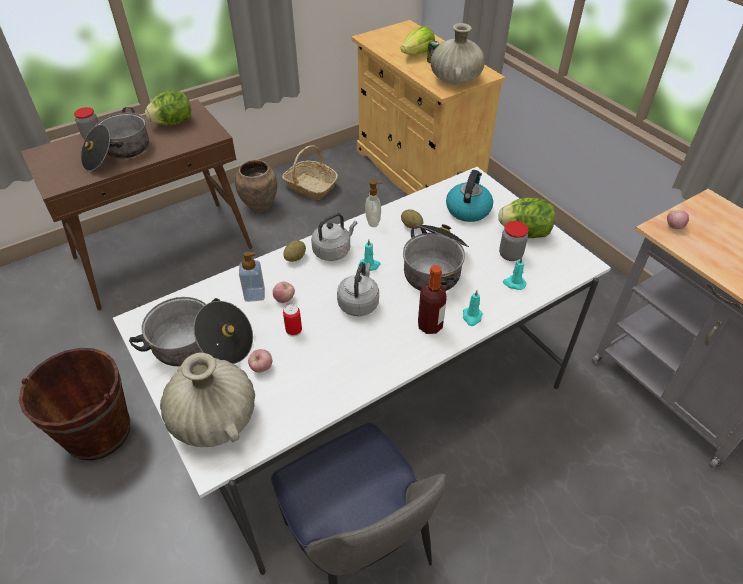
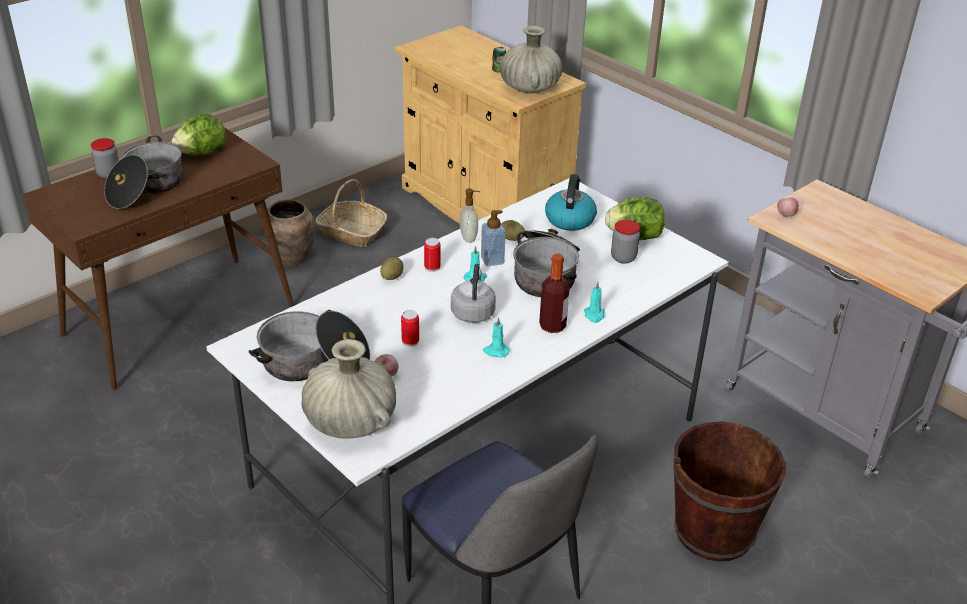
camera: 10 degrees left, 10 degrees down
(98, 432) = (154, 516): brown bucket -> brown bucket (713, 531)
(254, 294) = (357, 313): soap dispenser -> soap dispenser (492, 260)
(284, 299) = (392, 315): apple -> none
(333, 251) = (432, 267): grey kettle -> can
(417, 54) = (479, 63): lettuce -> none
(514, 283) = (631, 283): turquoise candle -> turquoise candle (495, 351)

